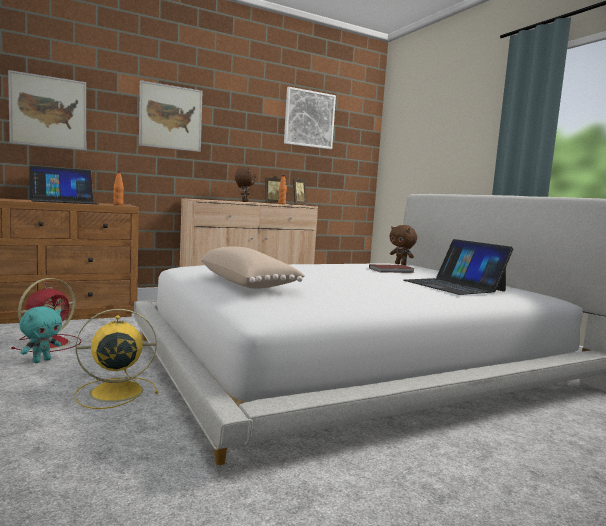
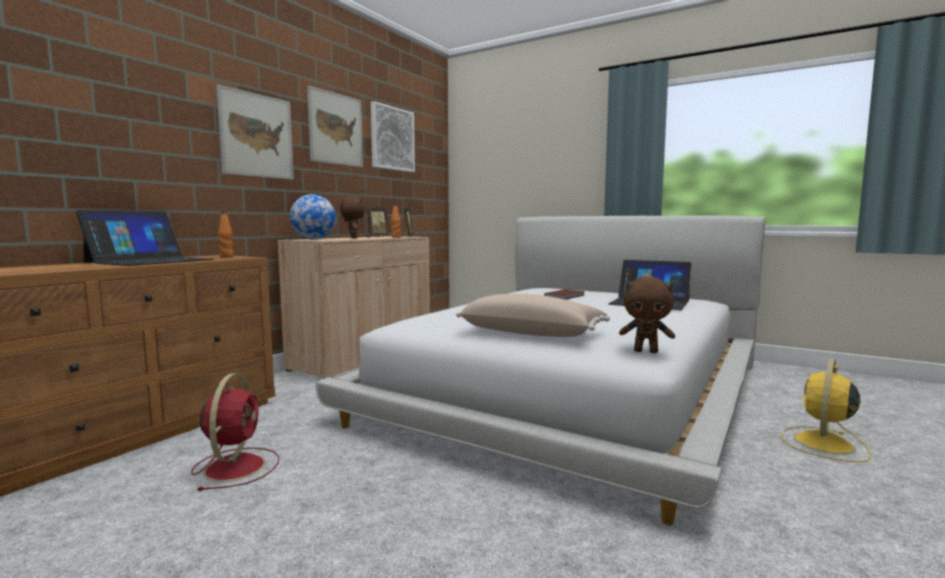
camera: 30 degrees left, 0 degrees up
(41, 360) = (276, 491): turquoise plush toy -> none
(48, 112) = (93, 126): picture -> picture (336, 129)
(114, 392) = (441, 496): yellow fan -> yellow fan (823, 444)
(205, 199) = (314, 239): none -> globe
(401, 264) = (543, 288): brown plush toy -> brown plush toy (646, 351)

